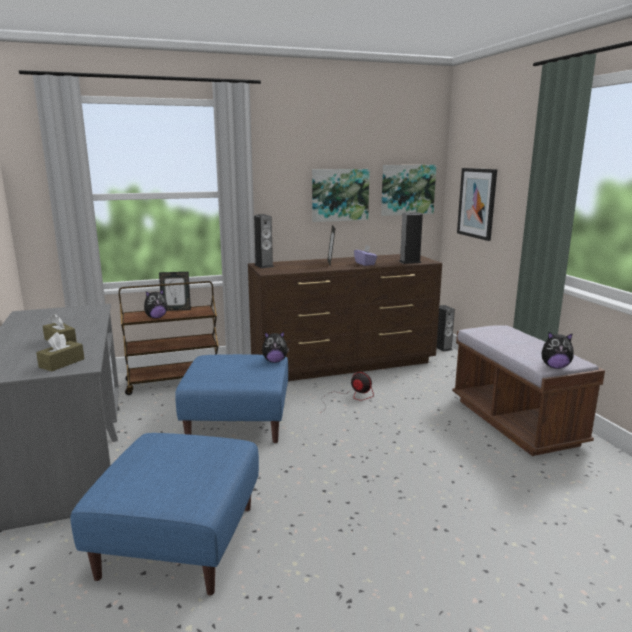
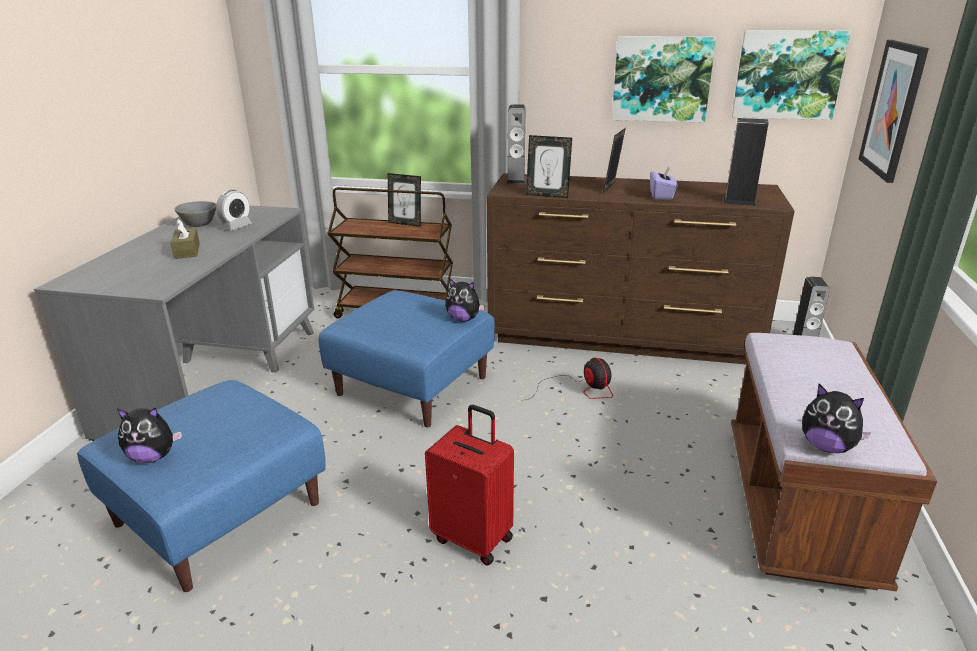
camera: 30 degrees right, 10 degrees up
(36, 324) = (199, 225): none -> grey bowl
(62, 363) = (147, 281): brown tissue box -> none
(75, 321) = (236, 227): none -> alarm clock
(156, 317) = (371, 231): plush toy -> plush toy (153, 457)
(299, 271) = (547, 195): none -> picture frame
(373, 491) = (474, 538): none -> red suitcase

